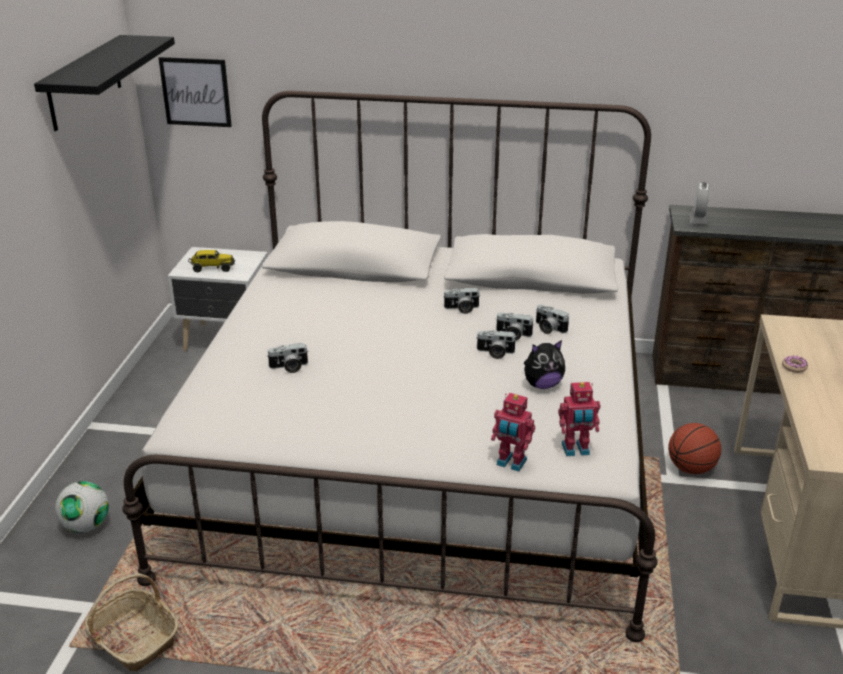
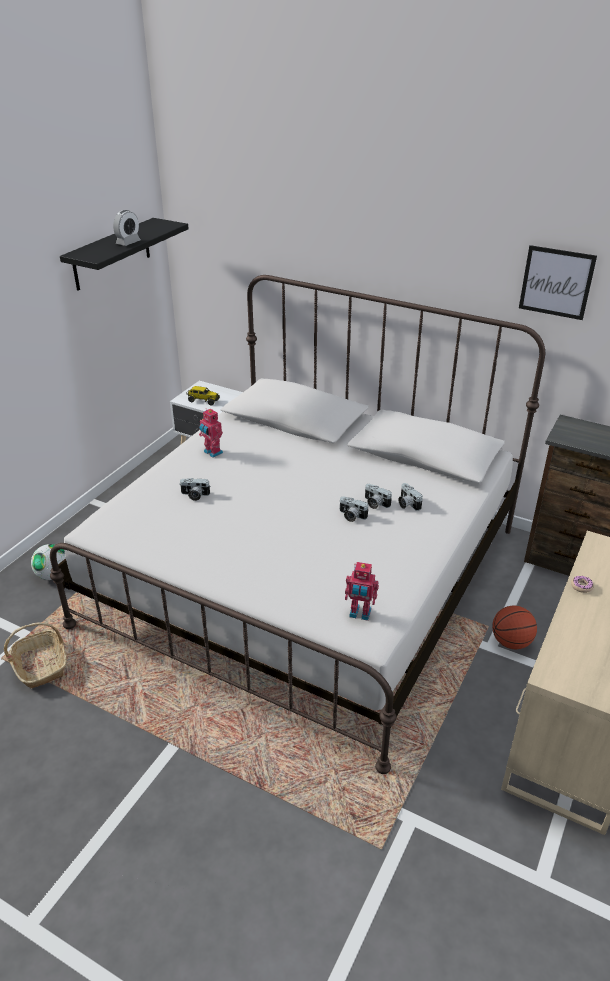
camera: 20 degrees right, 5 degrees up
(196, 92) = (206, 266): picture -> picture (556, 282)
(462, 309) = (350, 472): camera -> none
(510, 463) = (303, 612): toy robot -> toy robot (212, 452)
(542, 385) = (370, 552): plush toy -> none
(698, 219) = (574, 433): alarm clock -> alarm clock (128, 242)

